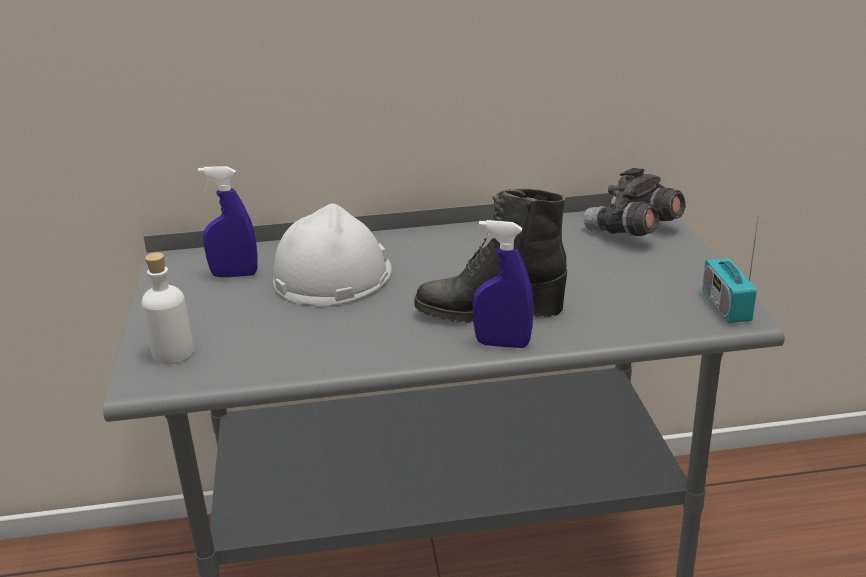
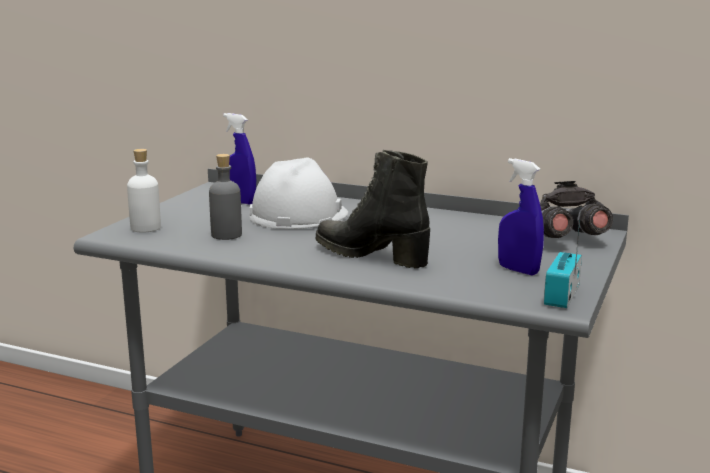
camera: 30 degrees right, 10 degrees down
(291, 332) = (226, 235): none -> grey bottle
(502, 344) = (350, 273): blue spray bottle -> blue spray bottle (518, 270)

